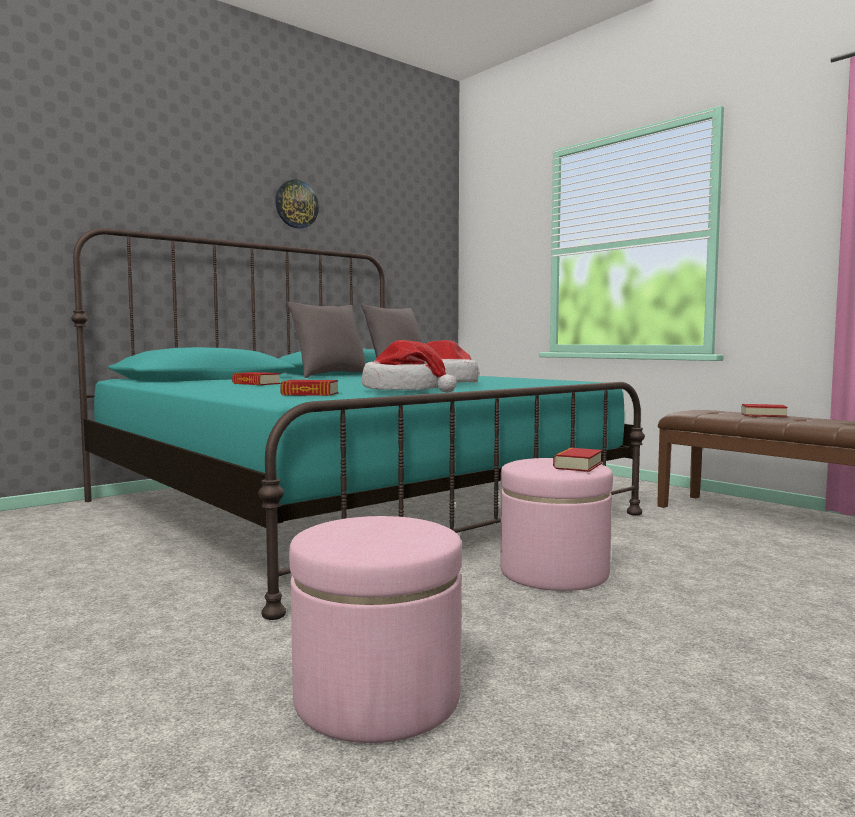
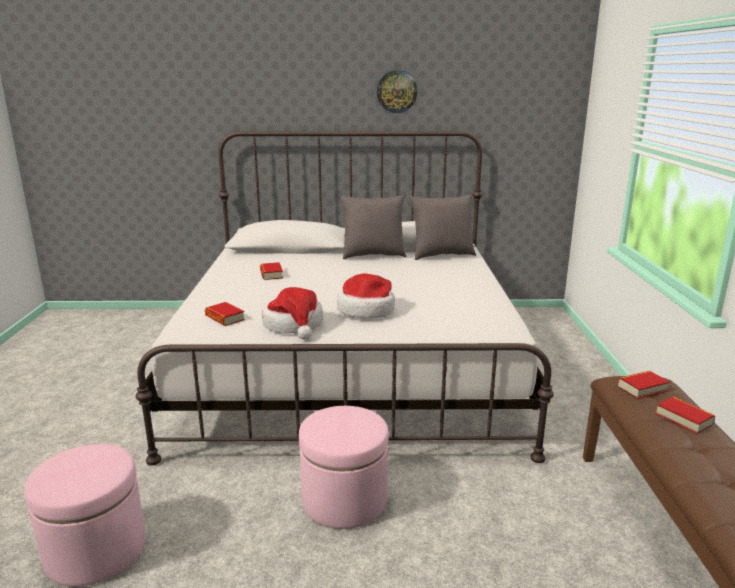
camera: 40 degrees right, 15 degrees up
(349, 507) = (349, 367): turquoise bed -> white bed
(578, 466) = (347, 435): book -> book (642, 388)

